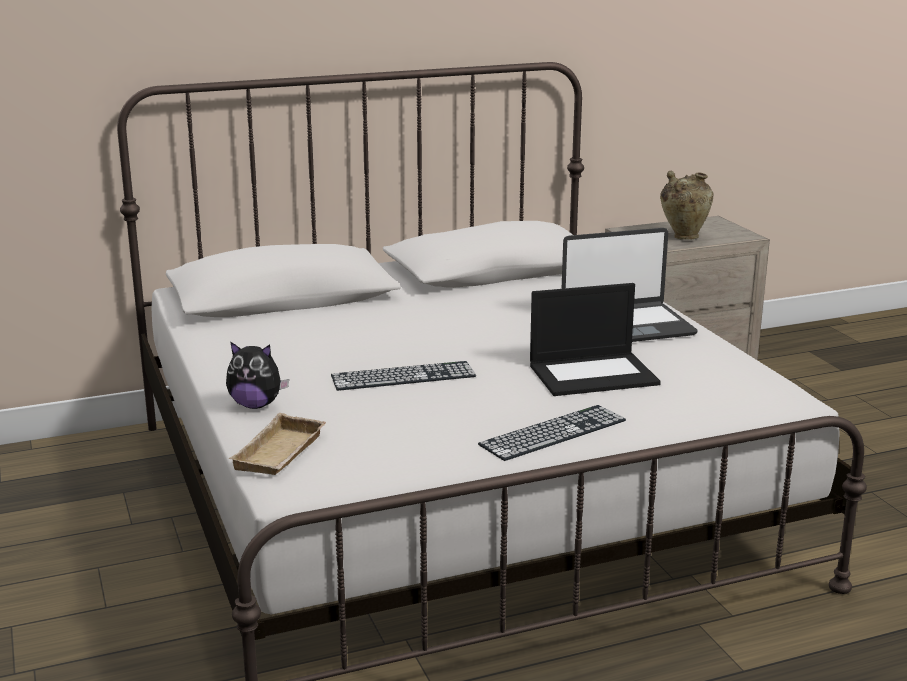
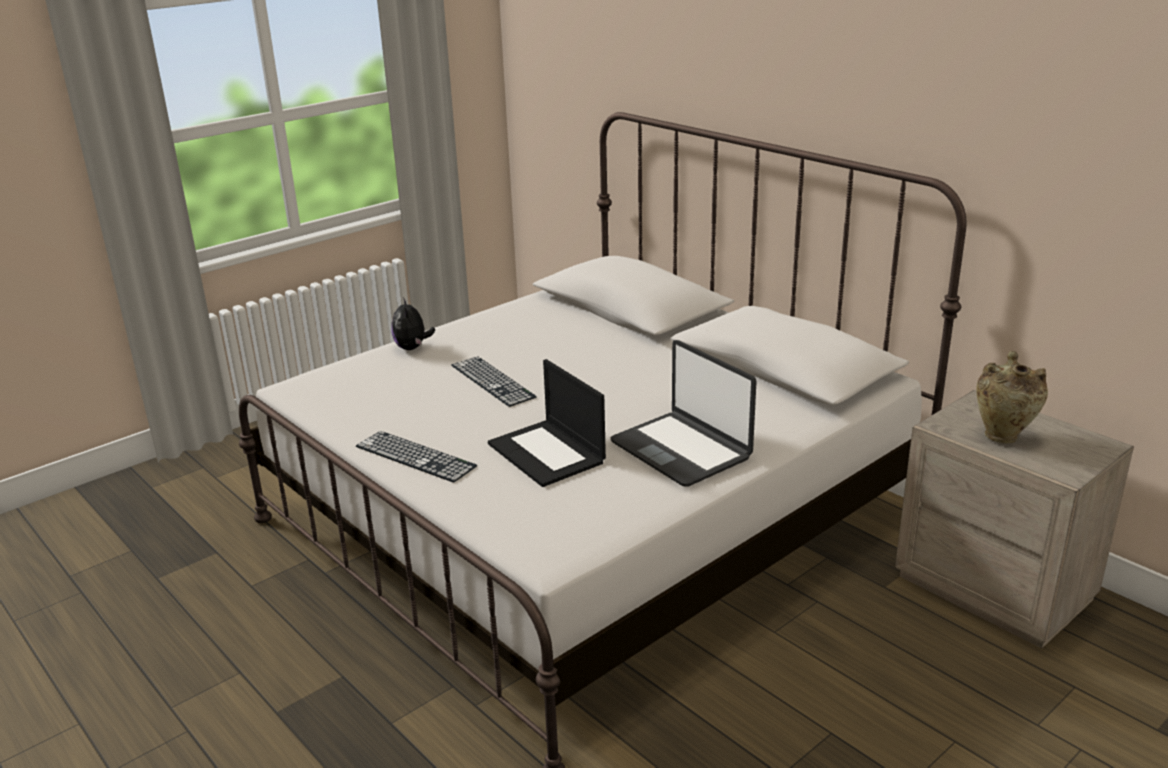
camera: 70 degrees right, 5 degrees up
(281, 453) = (340, 373): beige tray -> none

